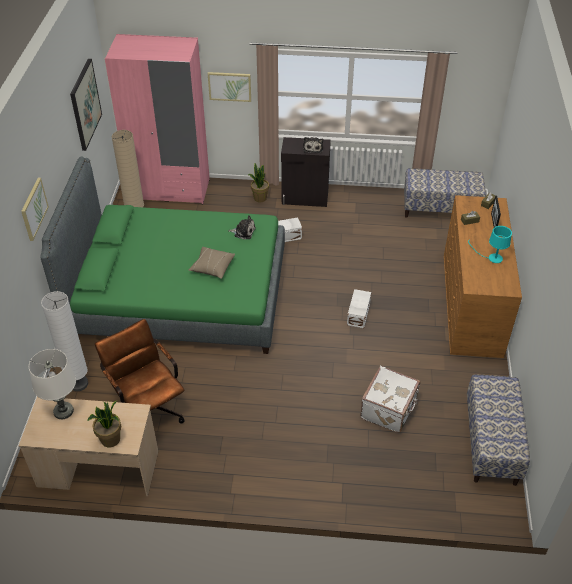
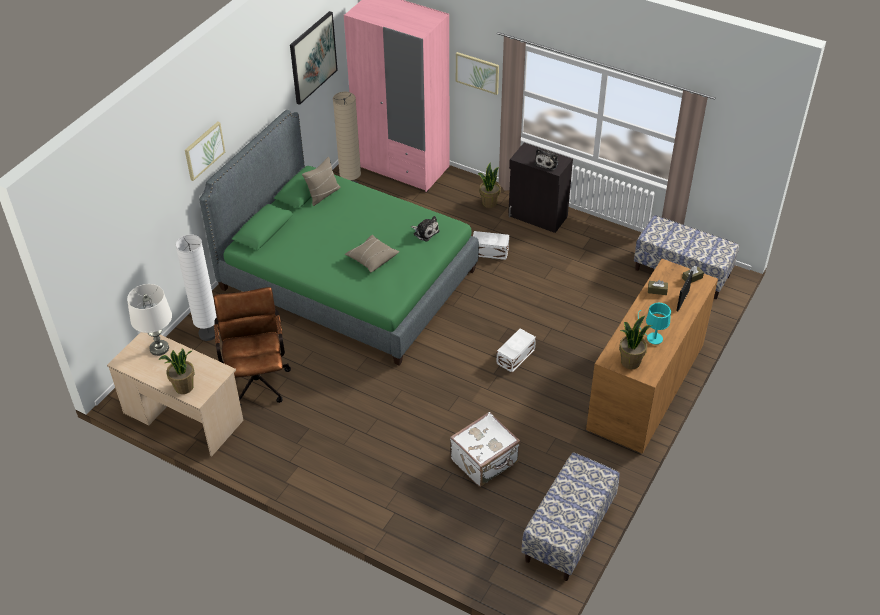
camera: 25 degrees right, 0 degrees up
(134, 226) = (323, 194): none -> beige pillow
(489, 283) = (630, 362): none -> potted plant

